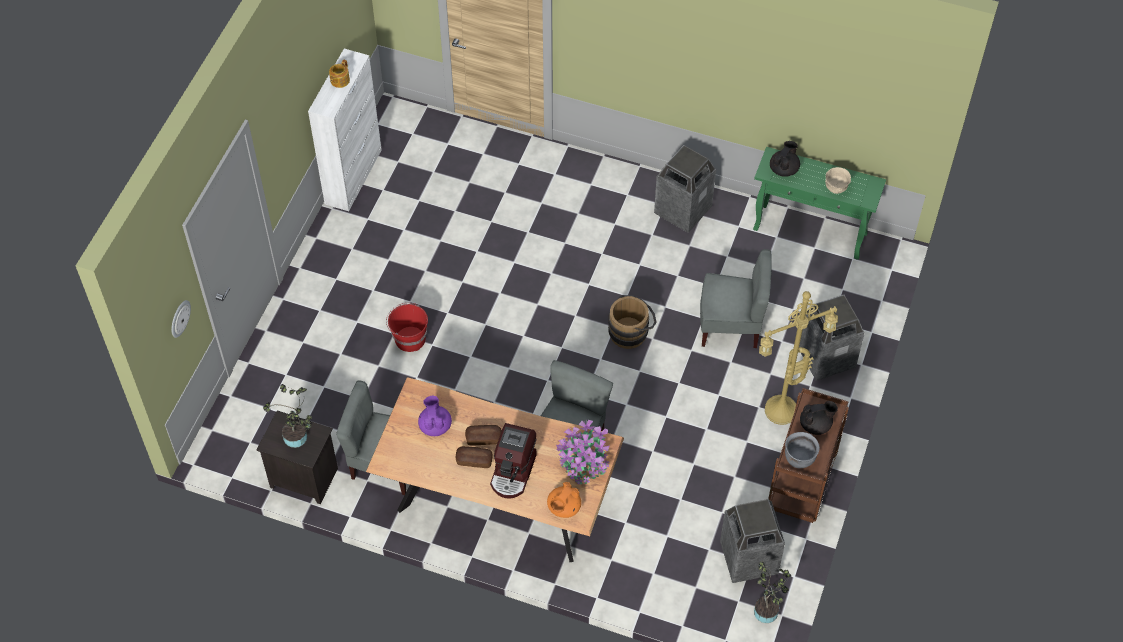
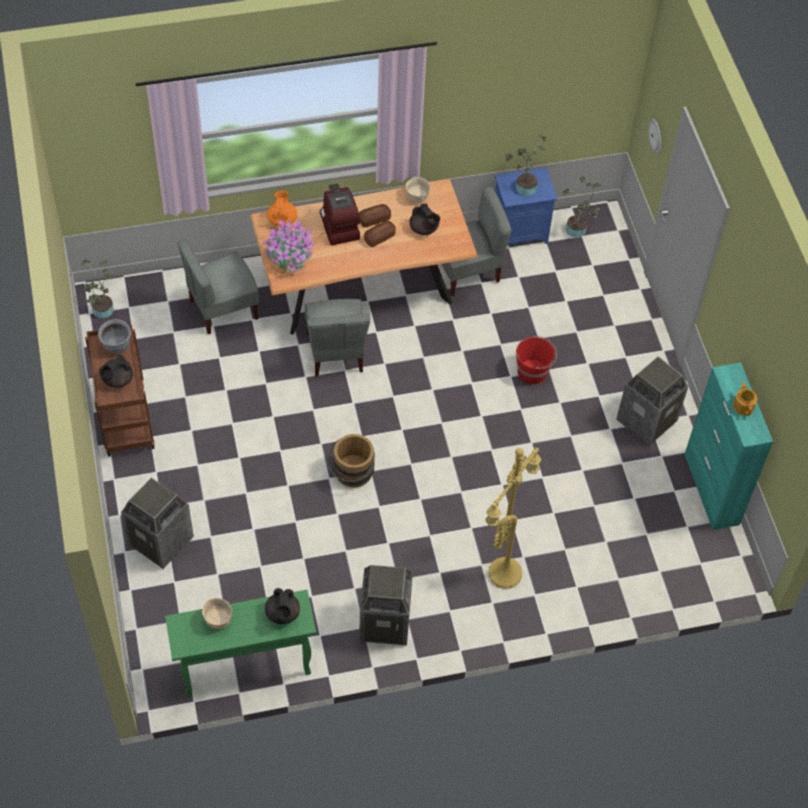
camera: 145 degrees right, 0 degrees up
(249, 449) = (577, 231): none -> potted plant
(302, 478) = (520, 231): black nightstand -> blue nightstand
(353, 176) = (711, 489): white cabinet -> turquoise cabinet
(415, 463) = (417, 197): none -> beige bowl
(435, 426) = (424, 229): purple teapot -> black teapot
(730, 326) = (266, 526): grey chair -> grey chair (223, 309)
(748, 559) = (138, 340): trash can -> trash can (646, 420)
(780, 413) = (175, 469): yellow floor lamp -> yellow floor lamp (503, 571)

